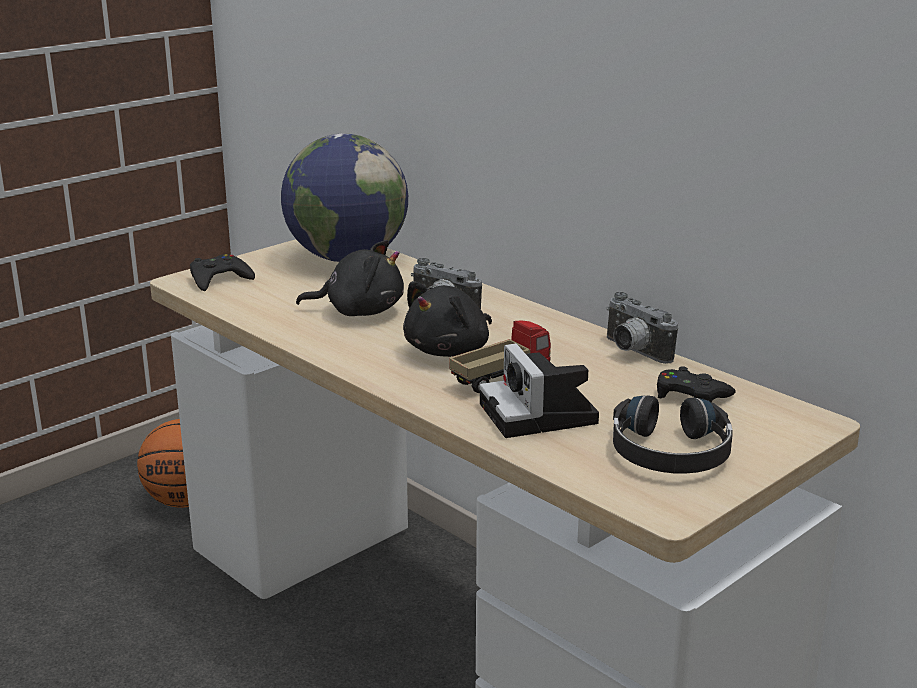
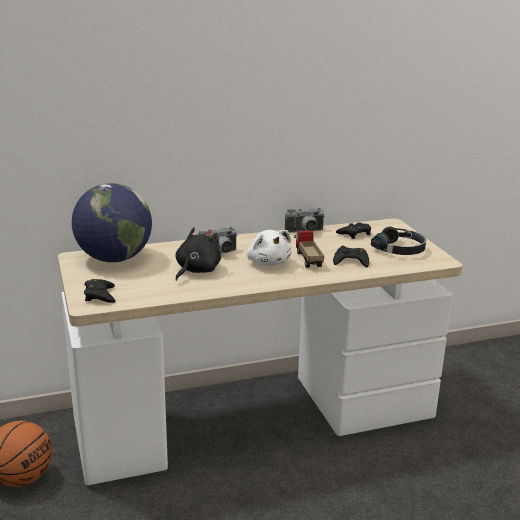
camera: 65 degrees left, 0 degrees up
(450, 351) = (268, 262): black plush toy -> white plush toy
(541, 415) = (351, 261): camera -> black game controller

